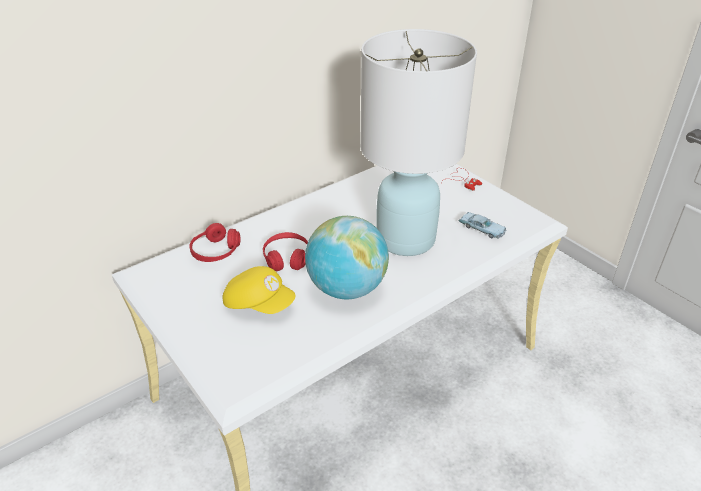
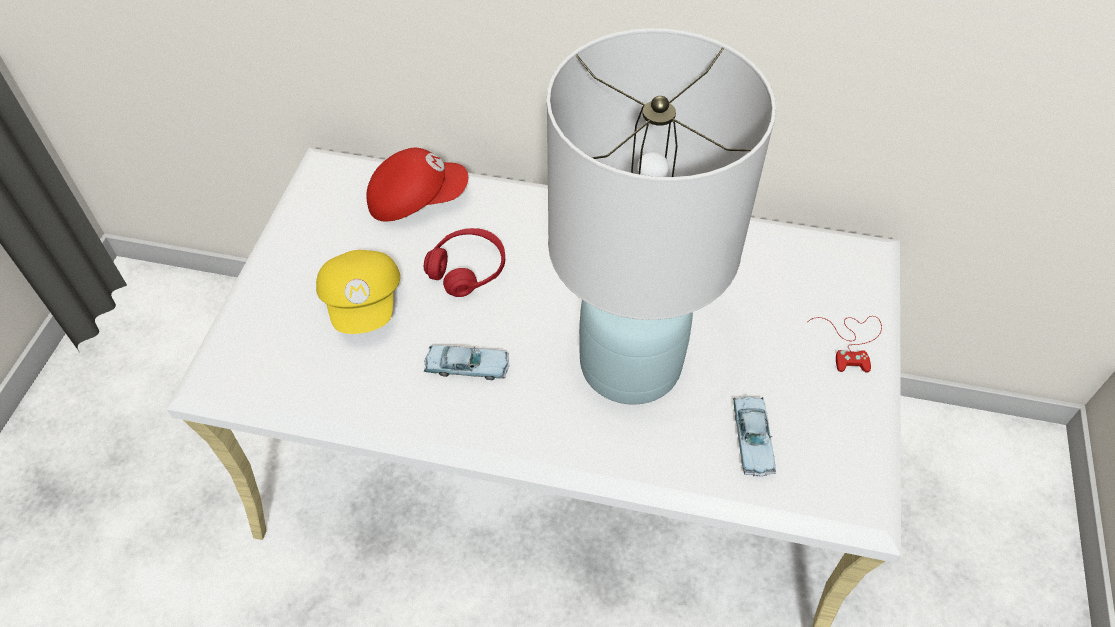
camera: 50 degrees right, 15 degrees up
(216, 251) = (416, 199): red headphones -> red cap
(347, 288) = (467, 367): globe -> blue toy car

